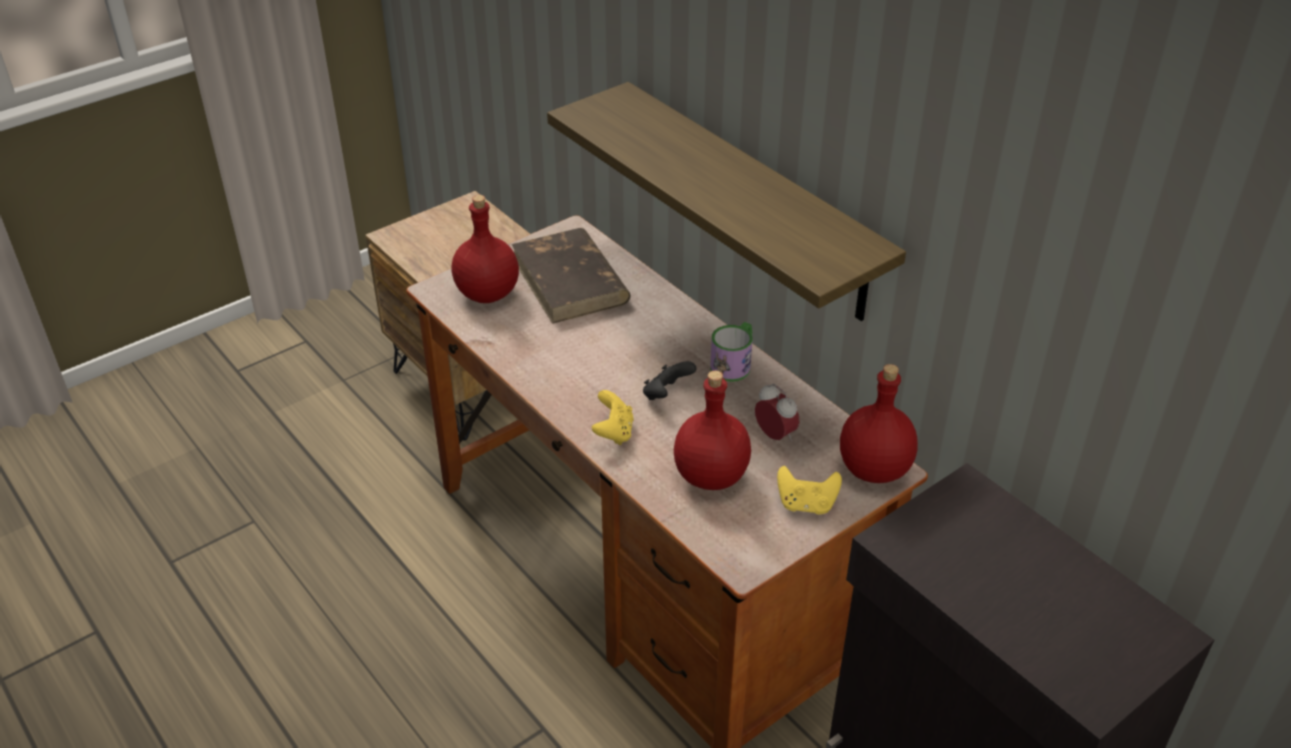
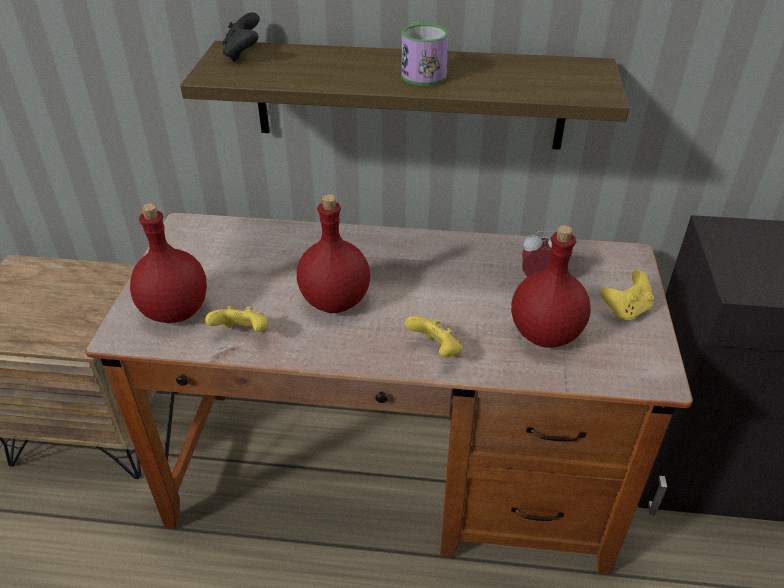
camera: 45 degrees left, 0 degrees up
(507, 336) = (242, 334): none -> yellow game controller
(570, 281) = (236, 261): brown book -> none
(666, 394) = (430, 298): black game controller -> black game controller (243, 55)
(734, 363) = (441, 249): mug -> mug (421, 72)
(875, 469) = (623, 260): red bottle -> red bottle (336, 300)

